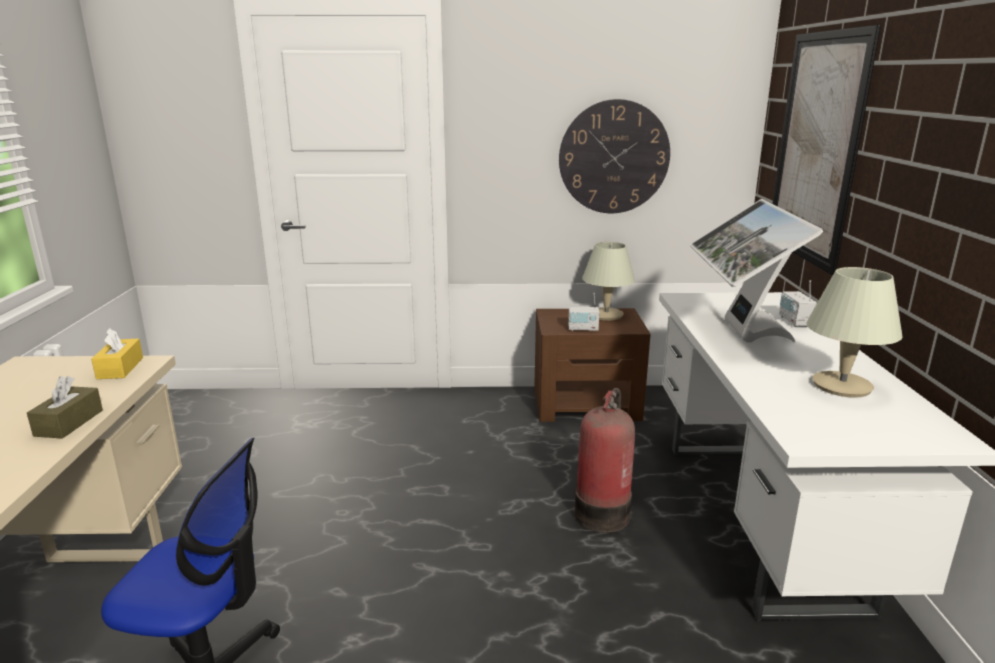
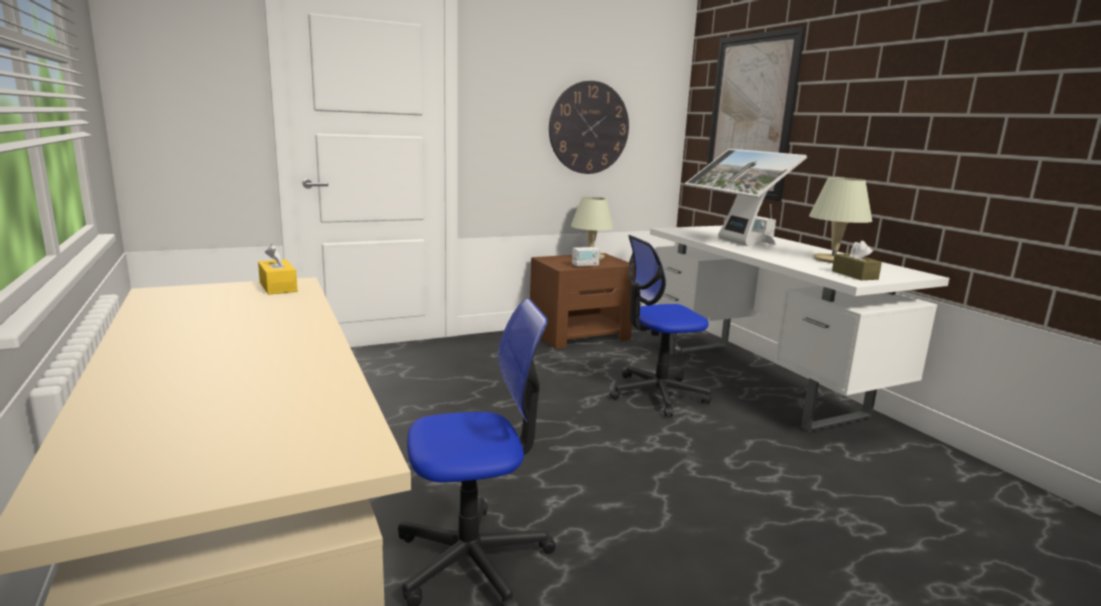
camera: 25 degrees left, 5 degrees down
(69, 423) = (304, 318): brown tissue box -> brown tissue box (854, 275)
(603, 512) = (657, 394): fire extinguisher -> office chair

